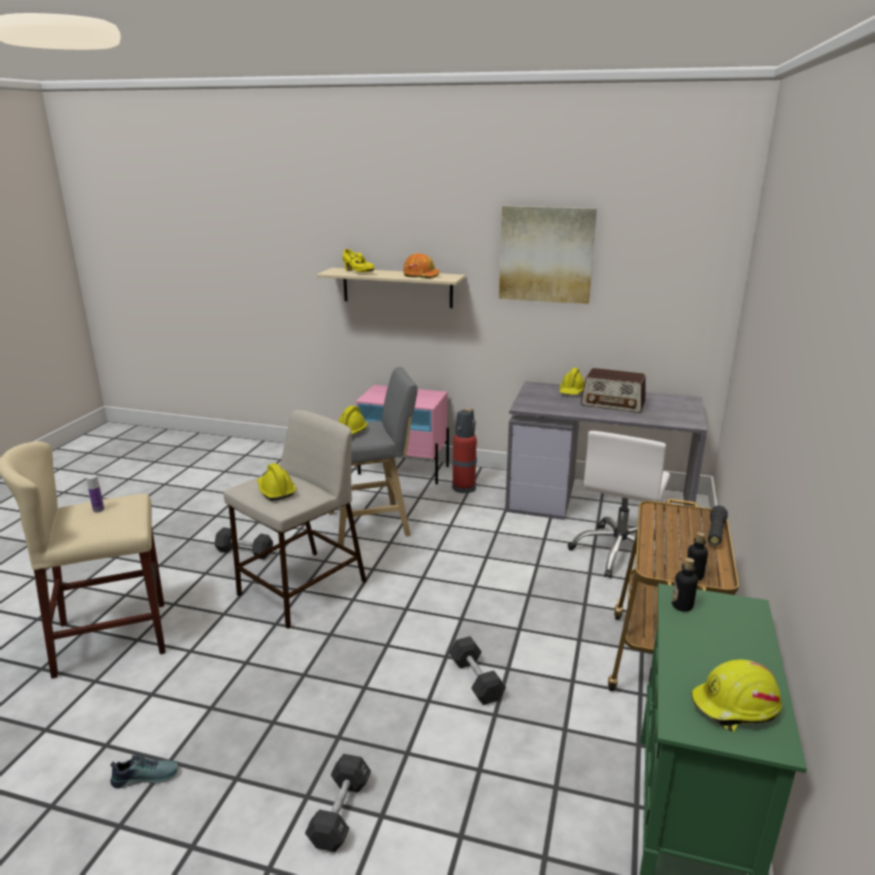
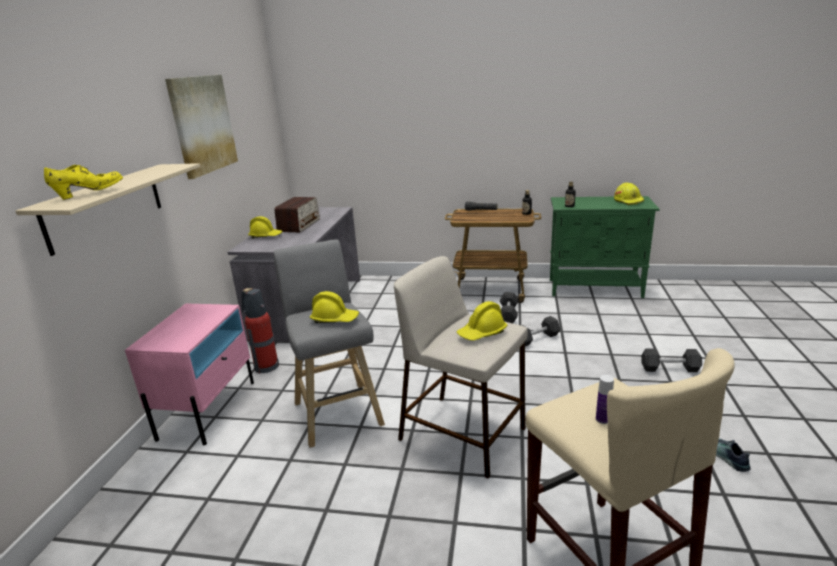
camera: 95 degrees left, 0 degrees up
(244, 552) = (402, 499): black dumbbell -> black dumbbell (508, 314)
(421, 275) = (149, 173): orange hard hat -> none
(619, 552) = (381, 300): white office chair -> none

